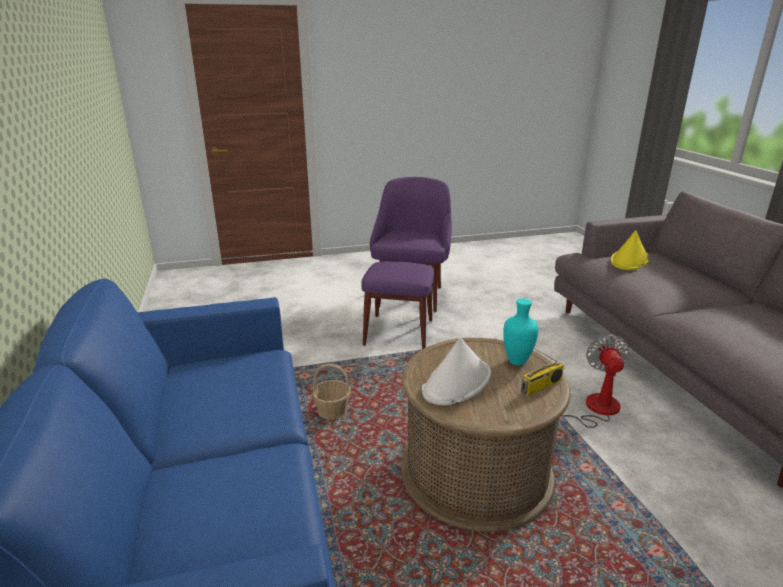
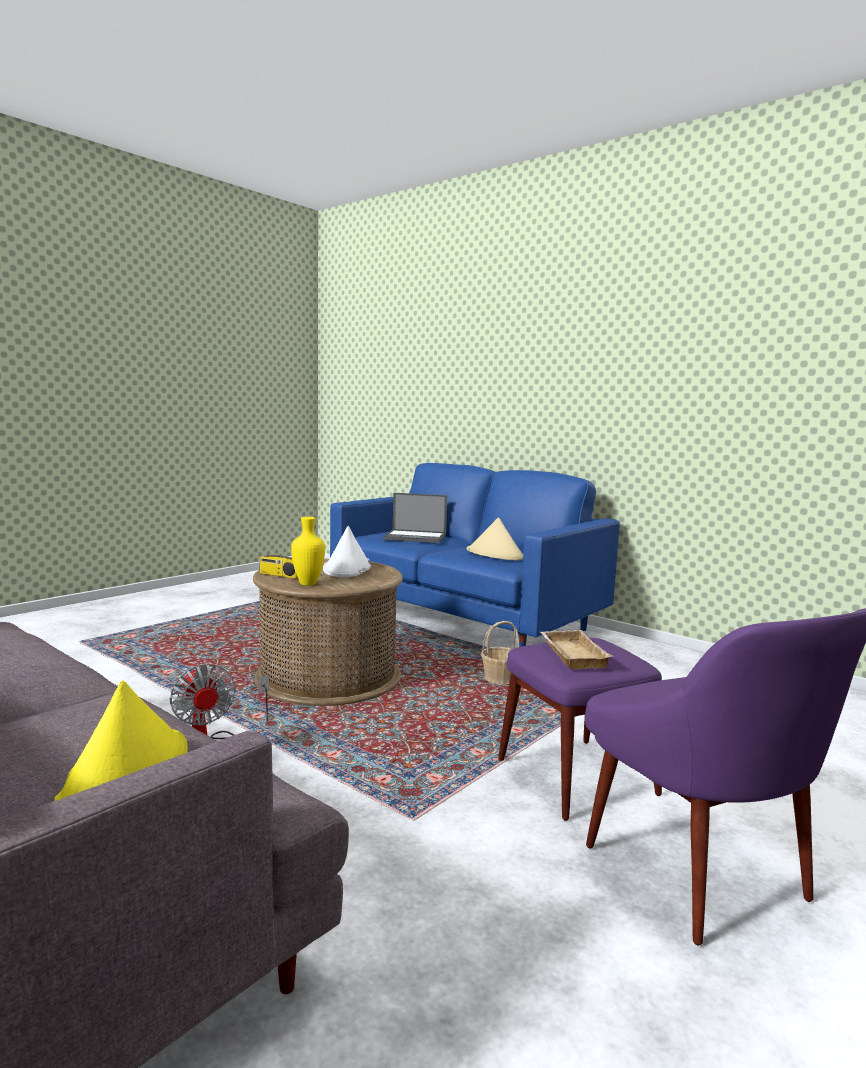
camera: 145 degrees right, 15 degrees down
(220, 500) = (416, 537): none -> laptop
(236, 383) = (495, 554): none -> beige hat
(408, 269) = (570, 654): none -> beige tray
(517, 362) = (307, 583): turquoise vase -> yellow vase
(541, 386) = (278, 575): radio -> radio turned 90 degrees counterclockwise

